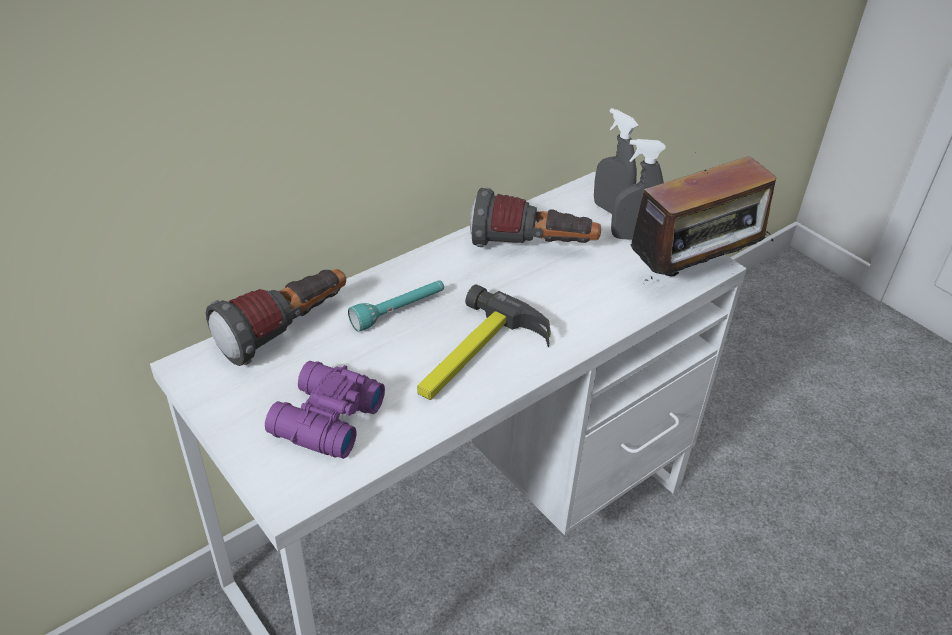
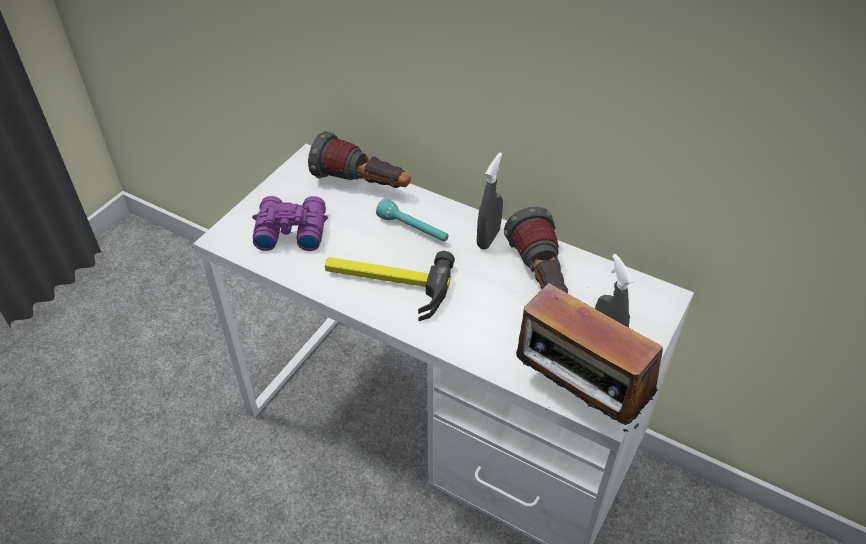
camera: 70 degrees right, 5 degrees up
(610, 210) = (637, 318): grey spray bottle -> grey spray bottle (488, 238)

